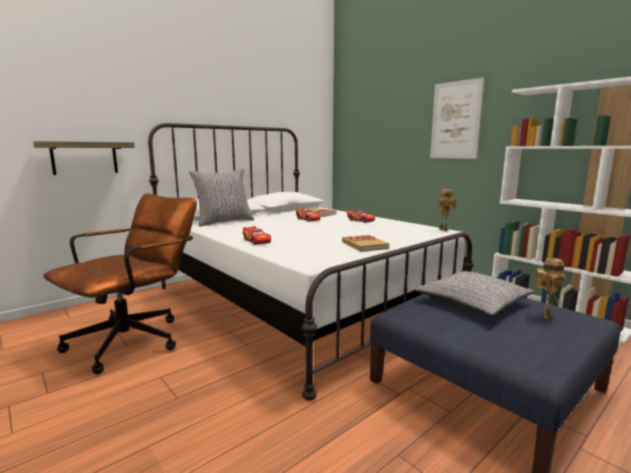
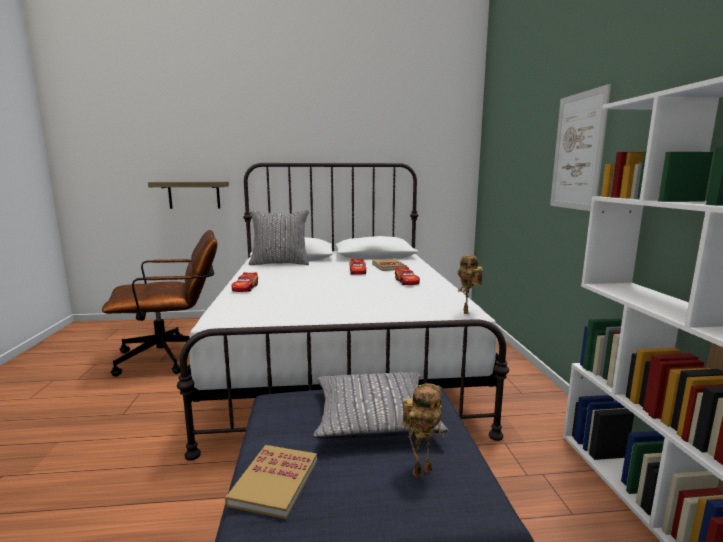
camera: 35 degrees right, 0 degrees up
(364, 245) = (316, 312): book -> book (274, 482)

